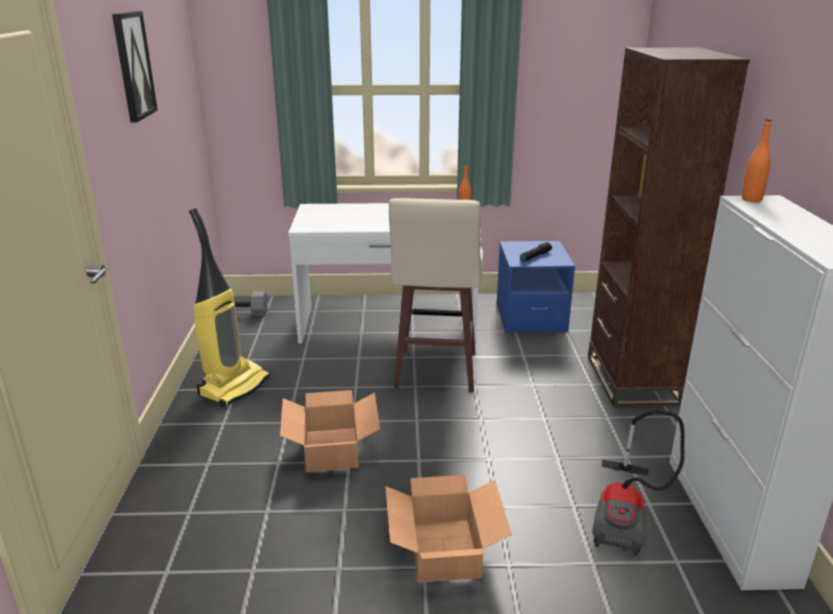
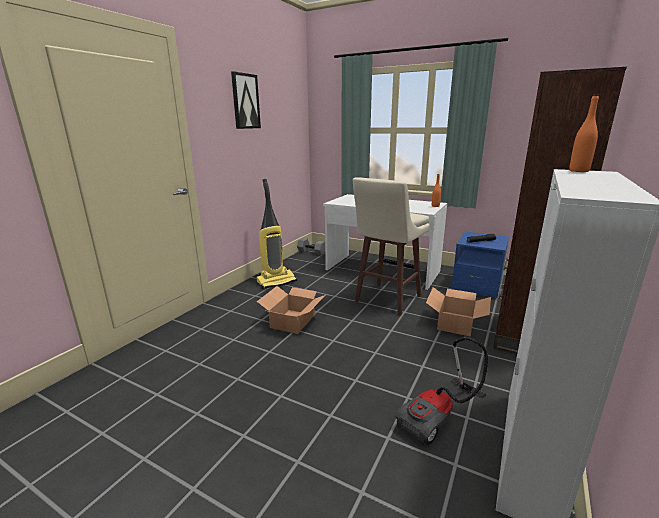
camera: 30 degrees right, 5 degrees down
(443, 551) = (299, 392): cardboard box -> cardboard box (455, 323)

